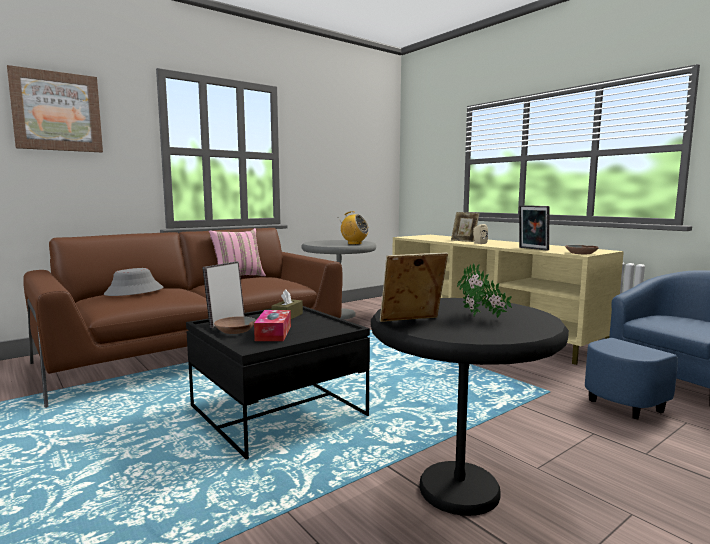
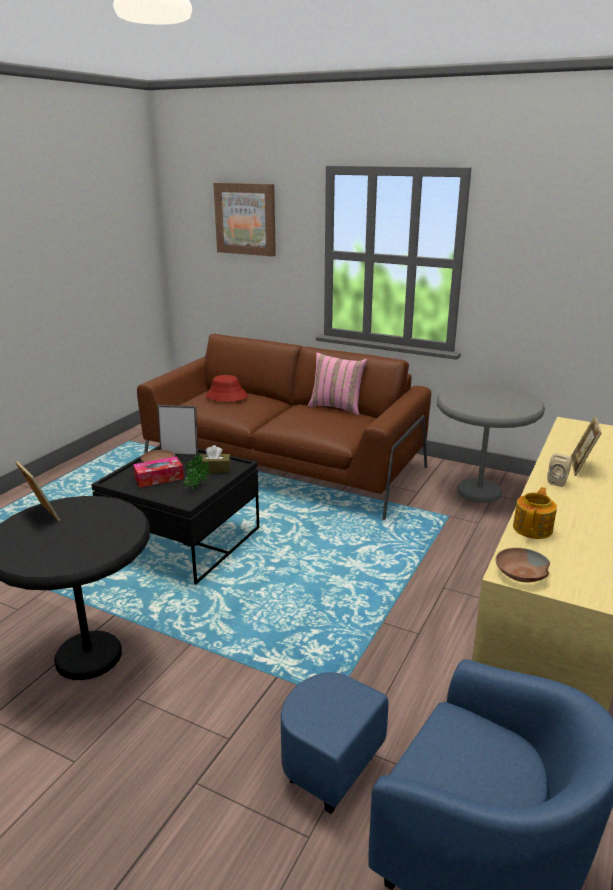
camera: 65 degrees right, 15 degrees up
(134, 291) = (226, 396): grey hat -> red hat
(354, 243) = (493, 408): radio -> none
(481, 317) = (63, 539): potted plant -> potted plant (195, 488)
(532, 249) = (533, 528): picture frame -> teapot

